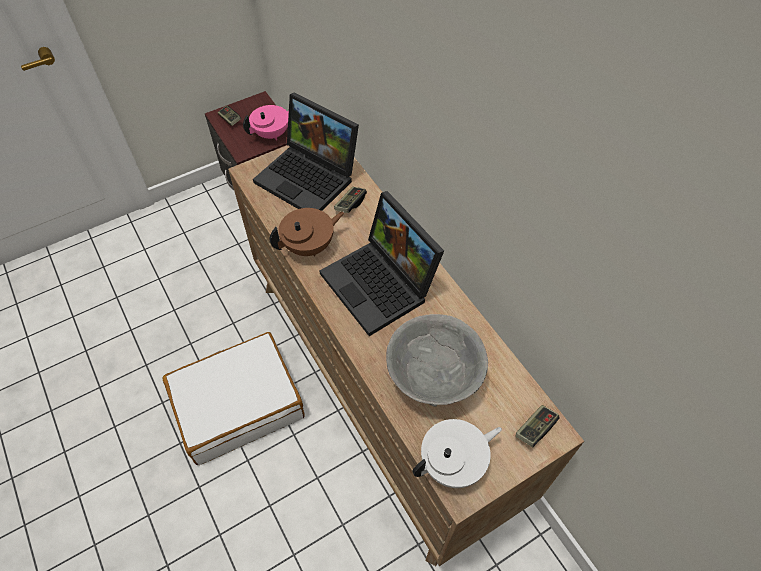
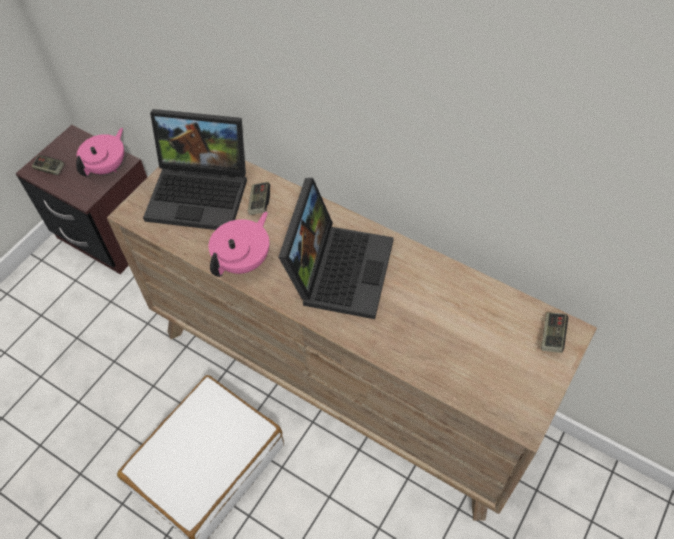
camera: 25 degrees left, 0 degrees up
(309, 246) = (244, 261): brown teapot -> pink teapot
(382, 284) = (338, 268): laptop -> laptop turned 105 degrees counterclockwise
(433, 377) = (438, 332): grey bowl -> none
(453, 463) = (502, 401): white teapot -> none

